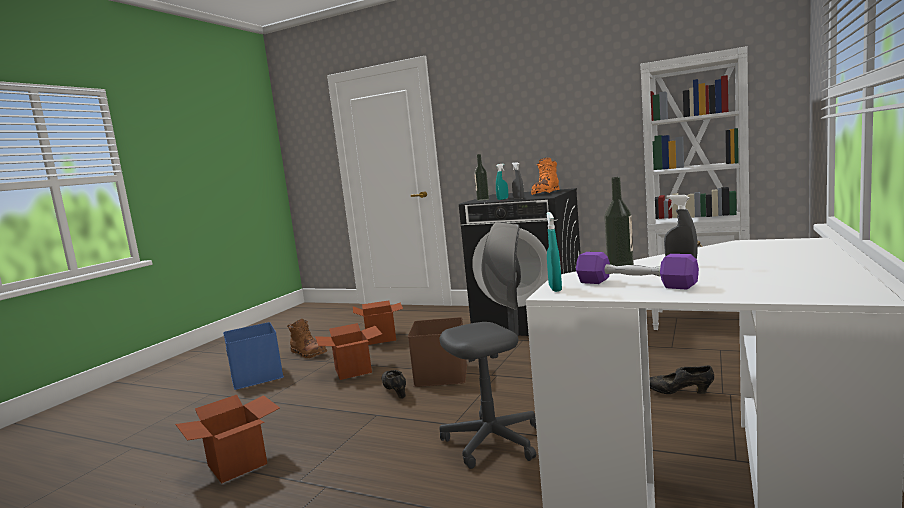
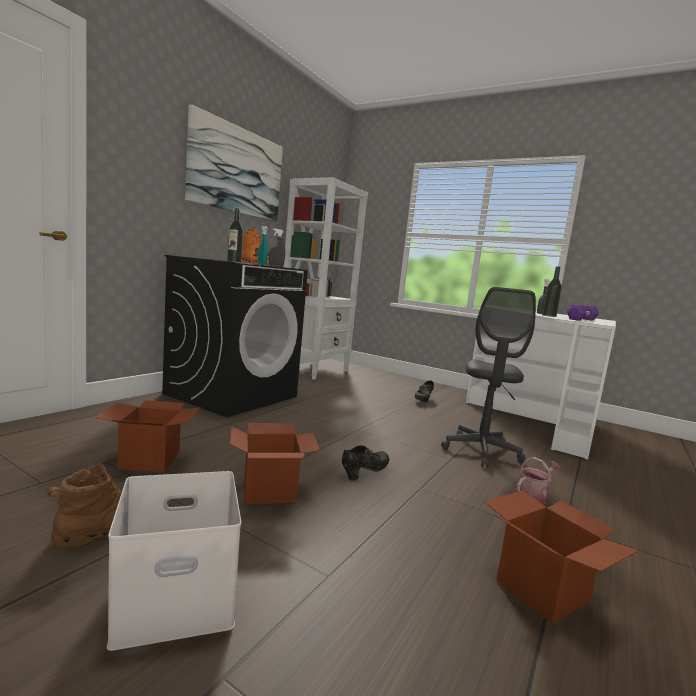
camera: 85 degrees left, 0 degrees up
(255, 376) = (173, 599): blue storage box -> white storage box
(379, 471) = (533, 497): none -> watering can
(395, 391) = (365, 473): black shoe -> black shoe turned 150 degrees clockwise
(440, 374) = (335, 447): brown storage box -> none
(493, 441) = (481, 451): grey office chair -> grey office chair turned 150 degrees counterclockwise
(555, 288) = (591, 322): turquoise spray bottle -> none
(562, 96) = (236, 170): none -> picture

